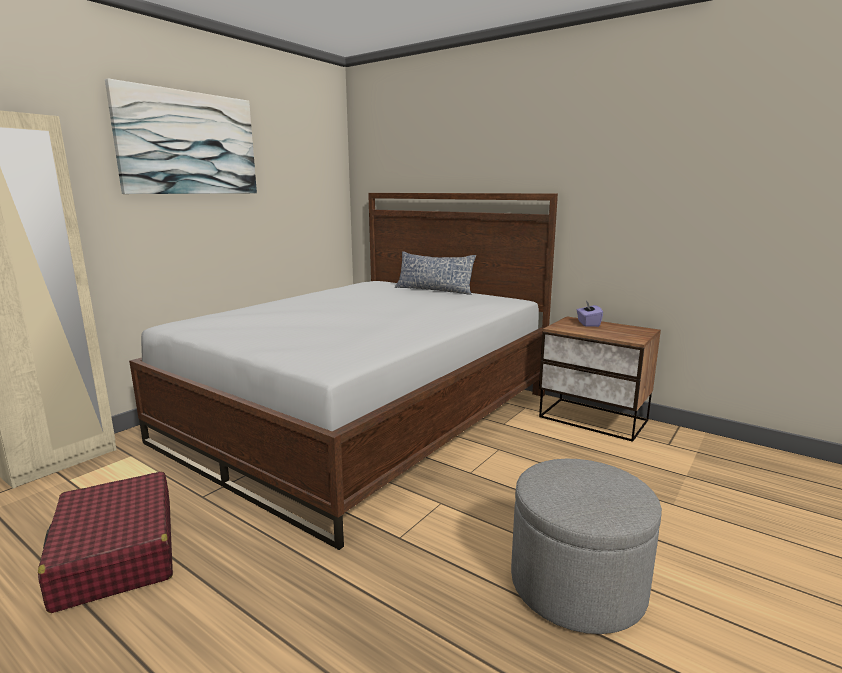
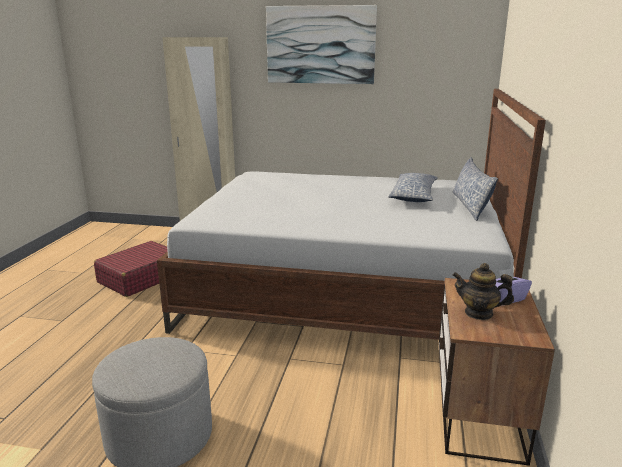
camera: 65 degrees right, 5 degrees up
(386, 295) = (414, 196): none -> pillow
(608, 332) = (479, 313): none -> teapot

